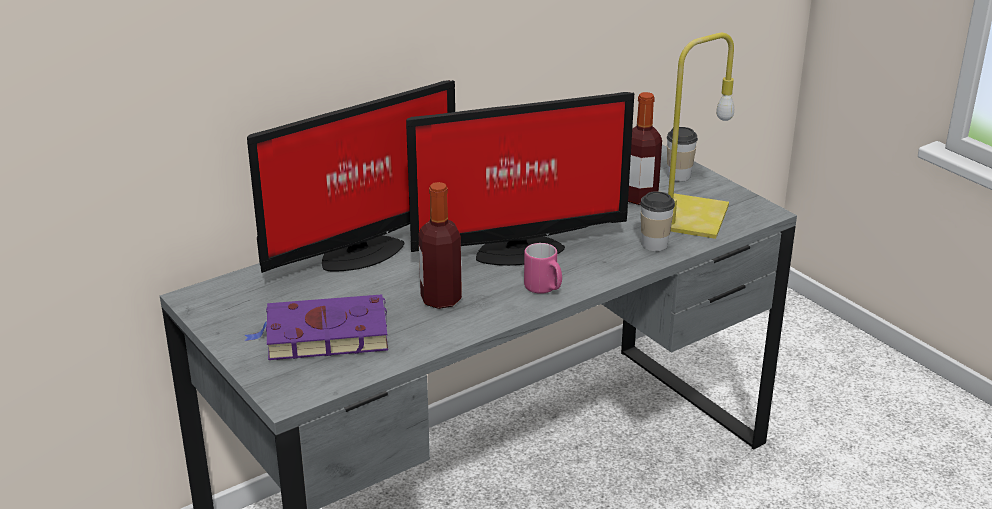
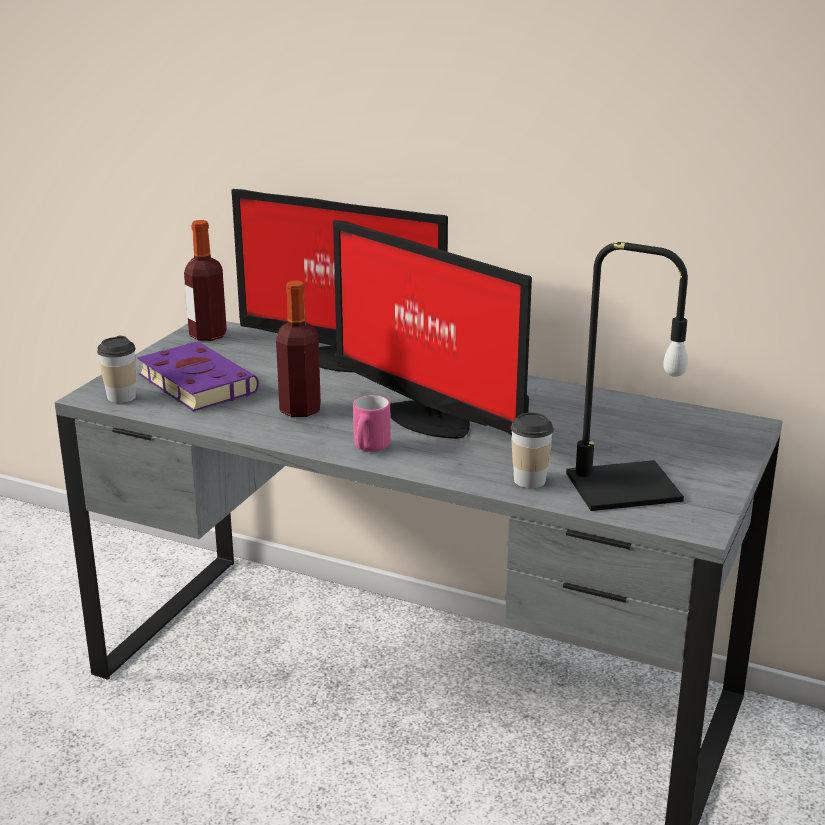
camera: 60 degrees right, 5 degrees down
(639, 198) = (624, 449): bottle -> bottle (208, 335)
(679, 176) = (710, 458): cup -> cup (121, 397)
(693, 218) = (621, 488): yellow table lamp -> black table lamp

